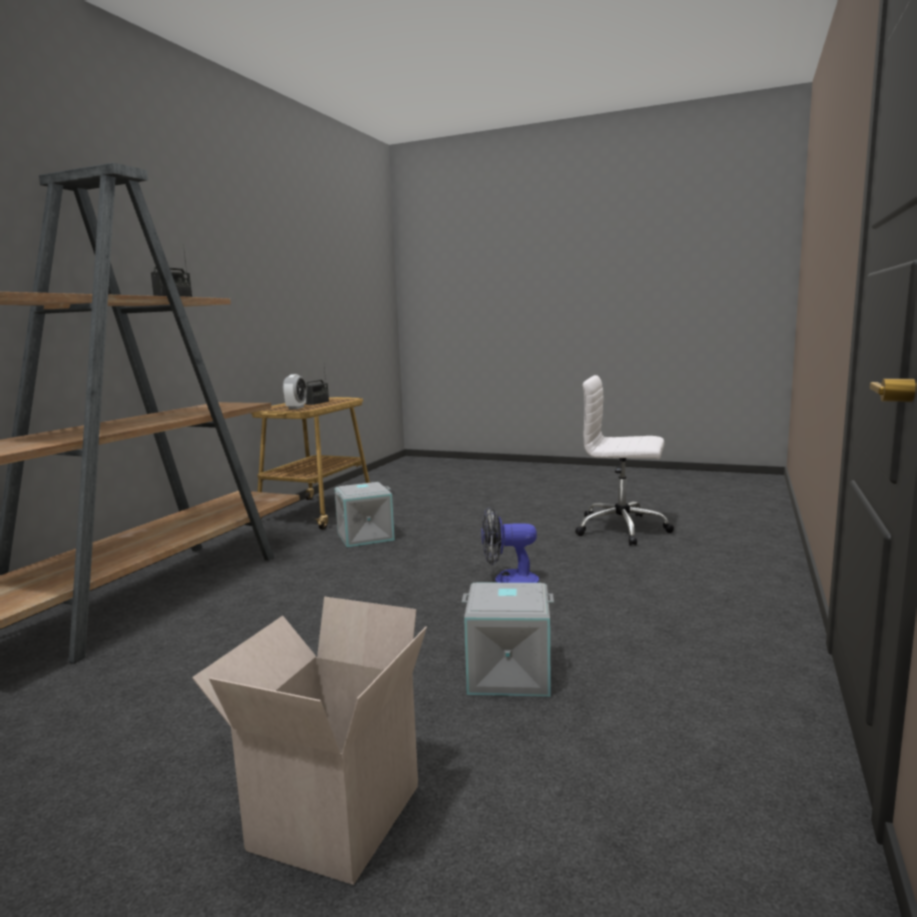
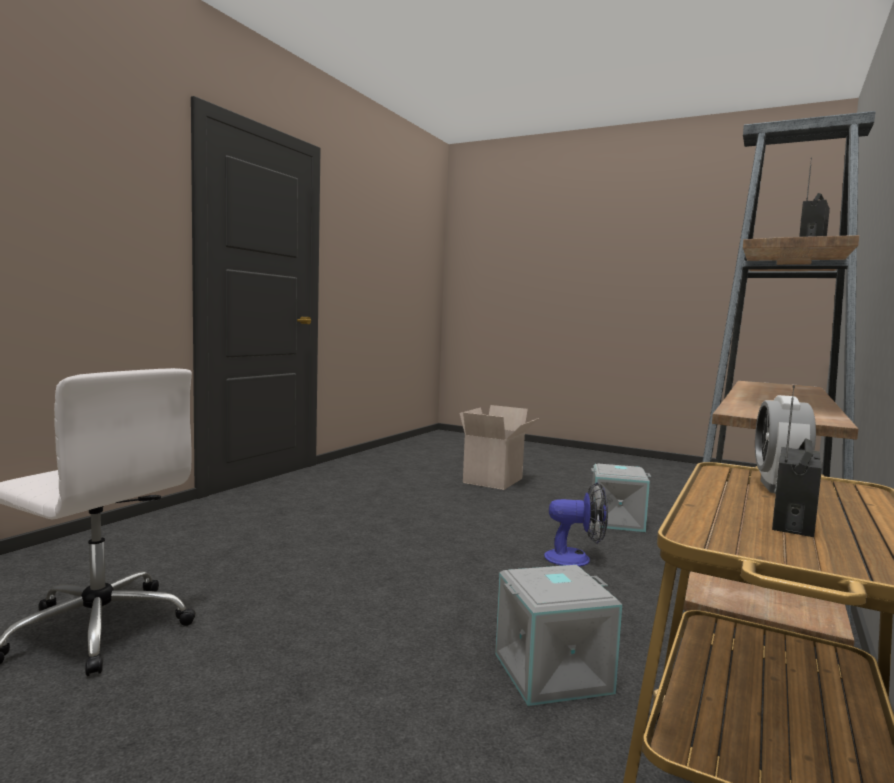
camera: 175 degrees left, 5 degrees down
(508, 580) = (360, 561): fan -> fan (576, 559)
(508, 675) = (407, 504): grey storage box -> grey storage box (617, 521)

